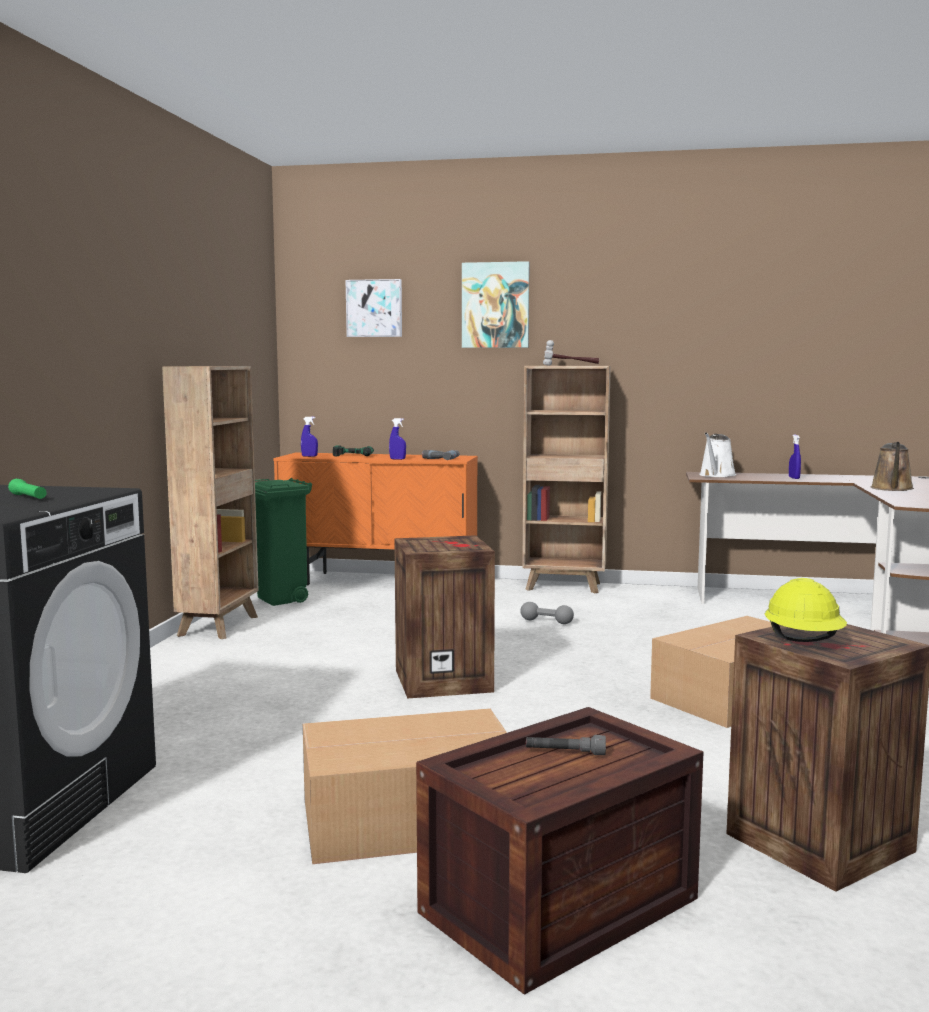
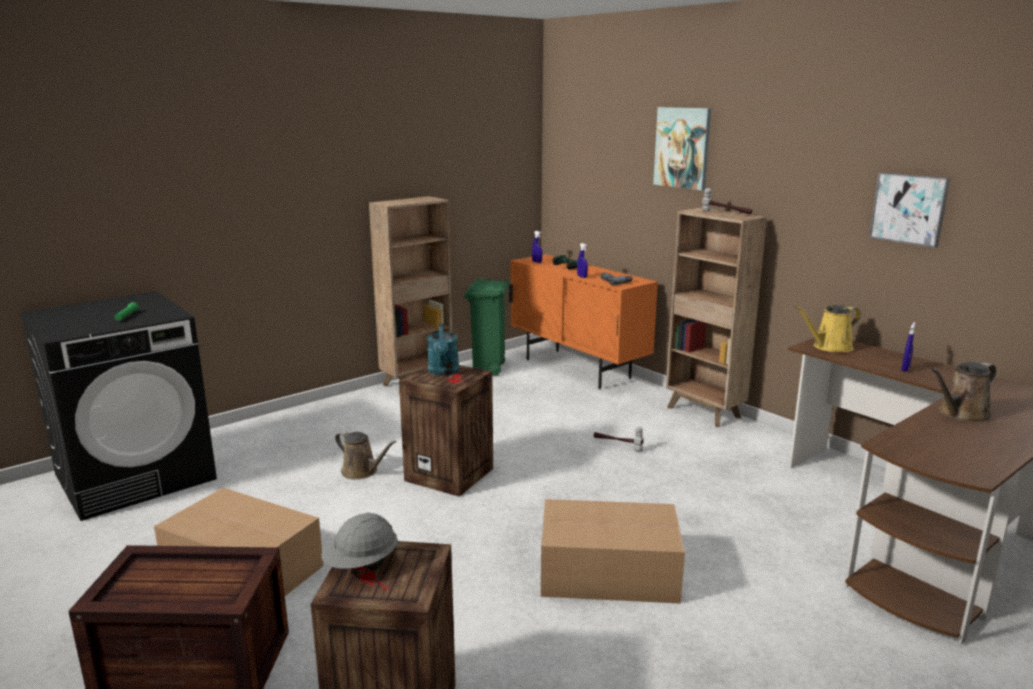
camera: 40 degrees right, 10 degrees up
(340, 705) = (362, 472): none -> brown watering can
(374, 308) = (599, 143): picture -> picture (909, 209)
(432, 542) = (443, 372): none -> turquoise watering can
(546, 622) = (618, 445): grey dumbbell -> hammer
(565, 753) = (198, 575): grey flashlight -> none
(716, 475) = (829, 347): white watering can -> yellow watering can
(804, 642) = (361, 565): yellow hard hat -> grey hard hat

